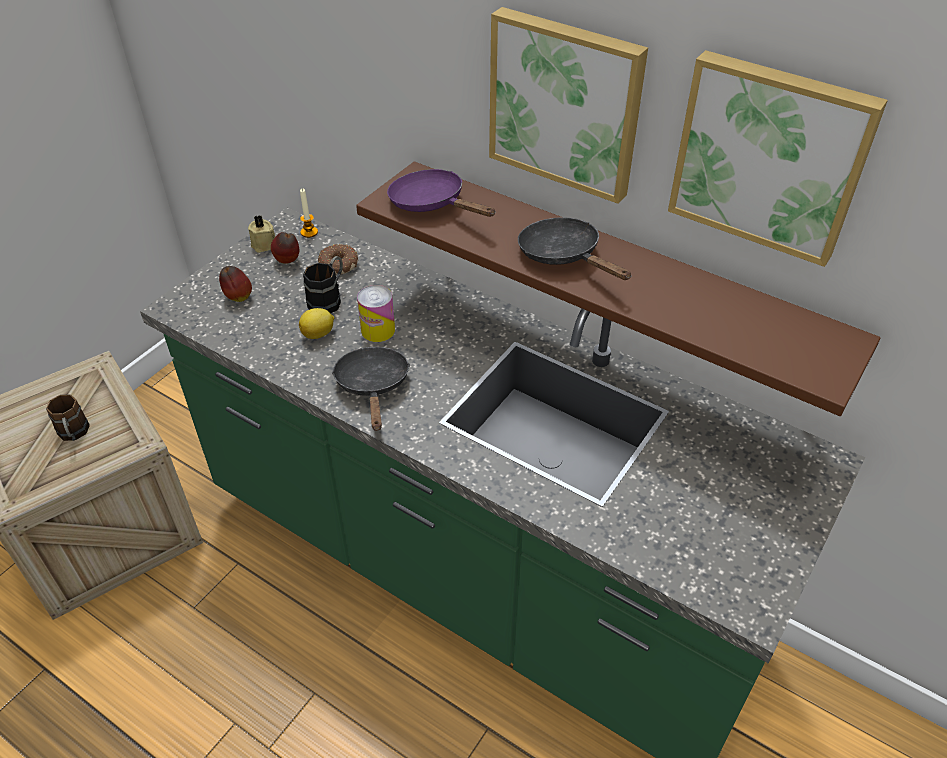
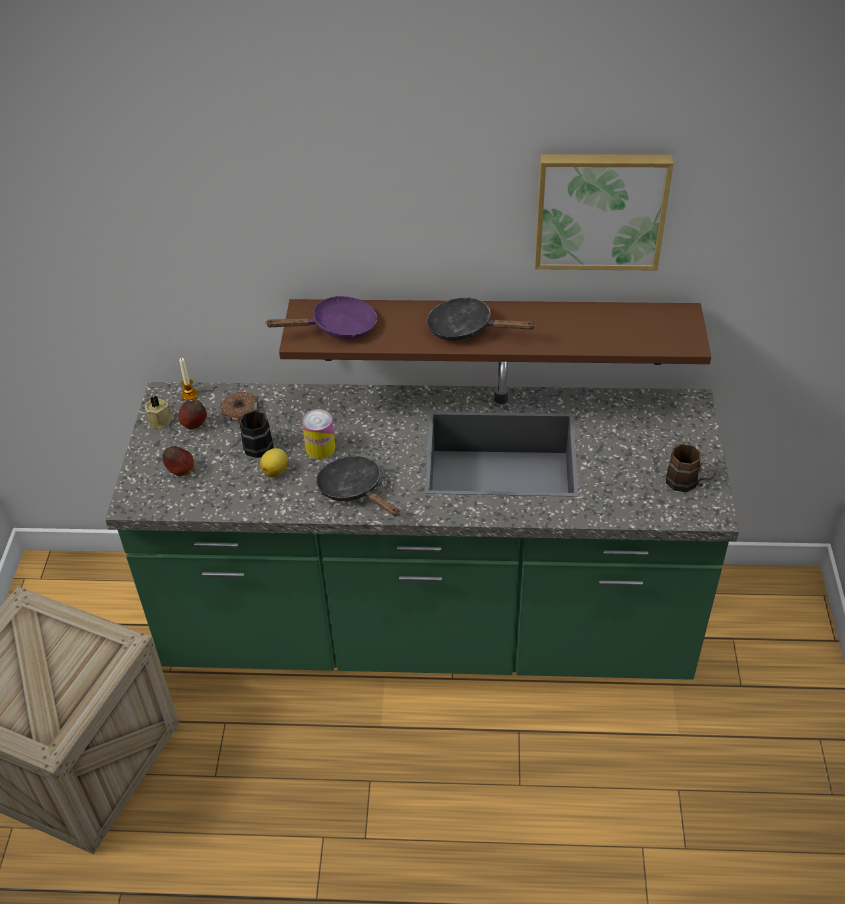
camera: 30 degrees left, 0 degrees up
(74, 435) = (56, 667): brown mug -> brown mug (688, 484)
(432, 204) = (337, 327): purple frying pan -> purple frying pan turned 150 degrees clockwise
(566, 103) = (433, 216): picture -> none

